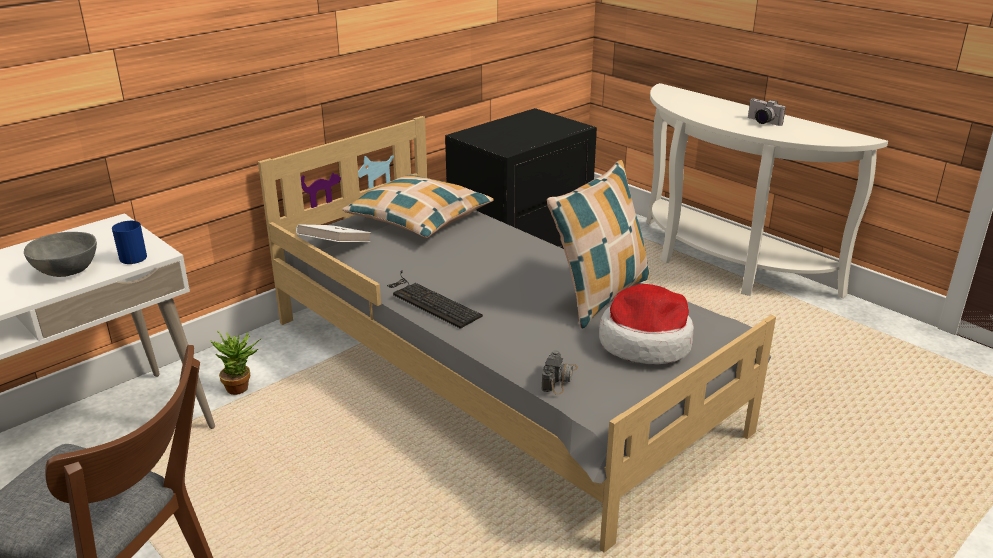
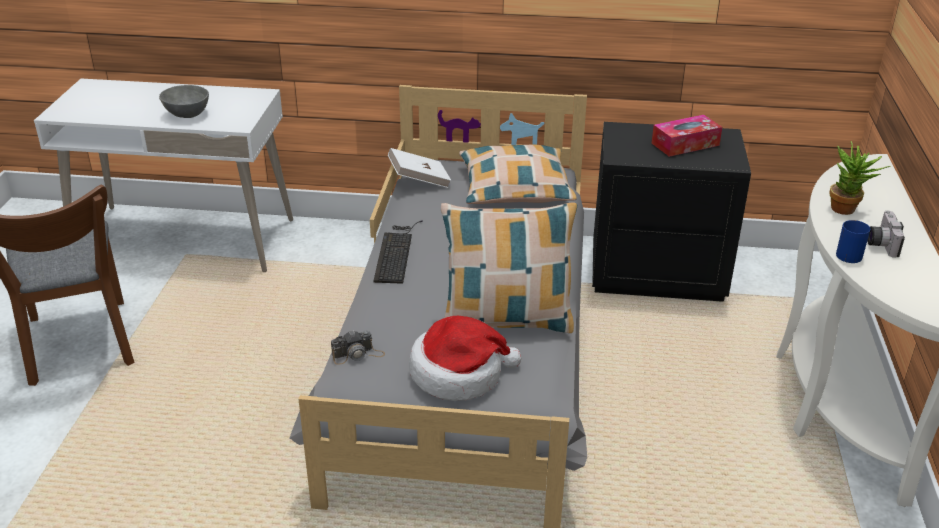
camera: 50 degrees right, 5 degrees up
(134, 256) = (228, 121): blue mug -> blue mug (850, 254)
(242, 387) = (316, 257): potted plant -> potted plant (847, 210)
(526, 127) = (685, 144): none -> tissue box

